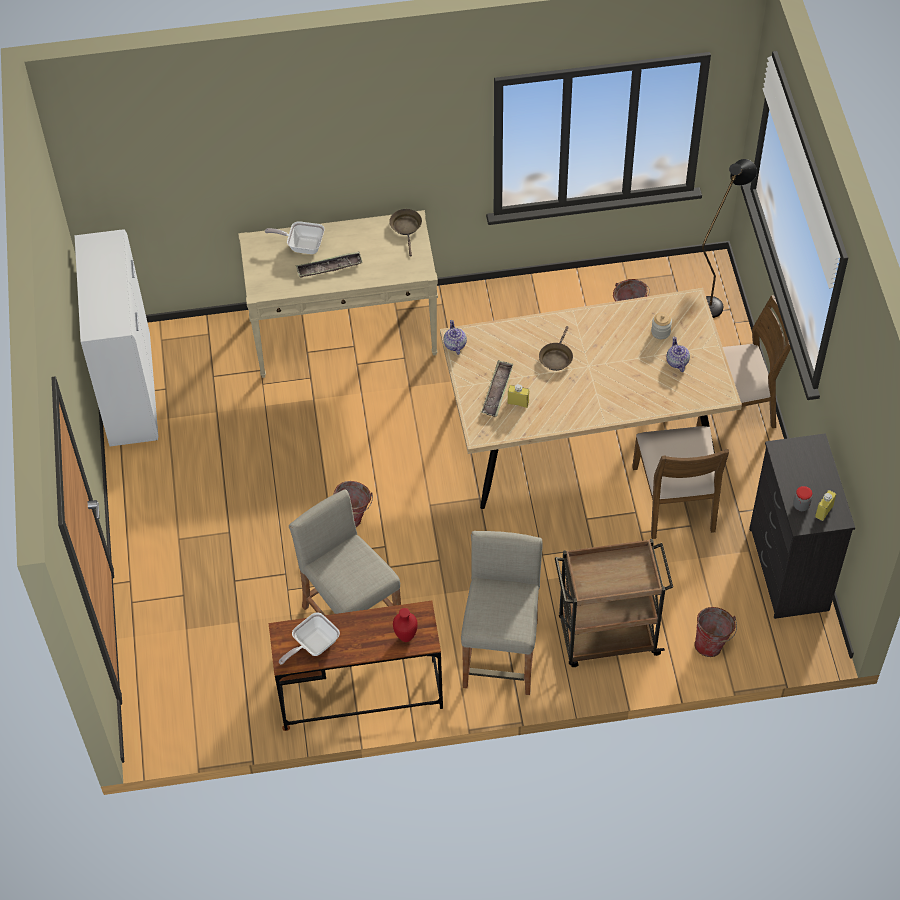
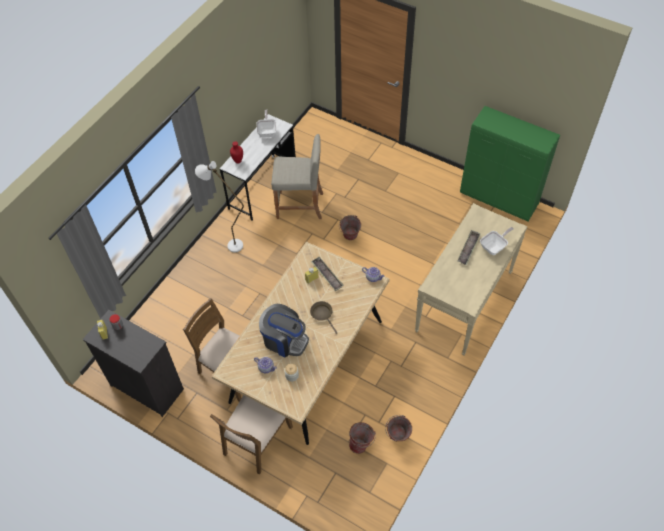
camera: 130 degrees right, 0 degrees up
(130, 391) = (499, 199): white cabinet -> green cabinet
(360, 695) = (262, 187): brown desk -> white desk
(406, 228) = (467, 299): brown frying pan -> none
(501, 653) = (229, 244): beige stool -> white floor lamp
(606, 637) = (196, 287): brown cart -> none
(626, 370) = (284, 340): none -> coffee machine
(712, 643) = (149, 324): bucket -> bucket (397, 437)
(715, 301) = (330, 499): black floor lamp -> none

